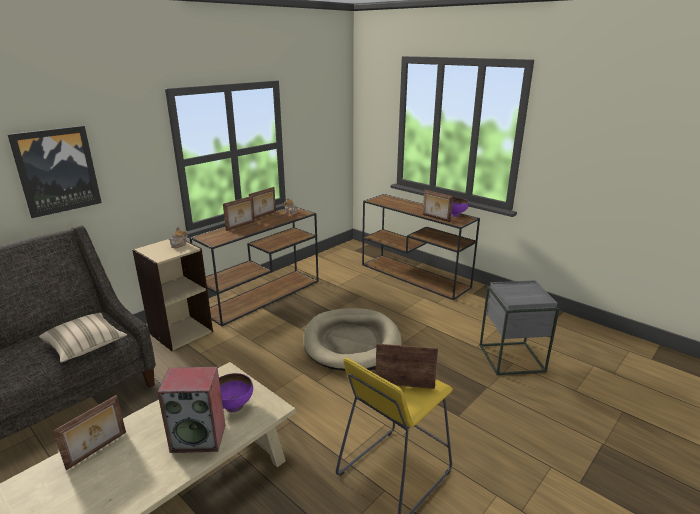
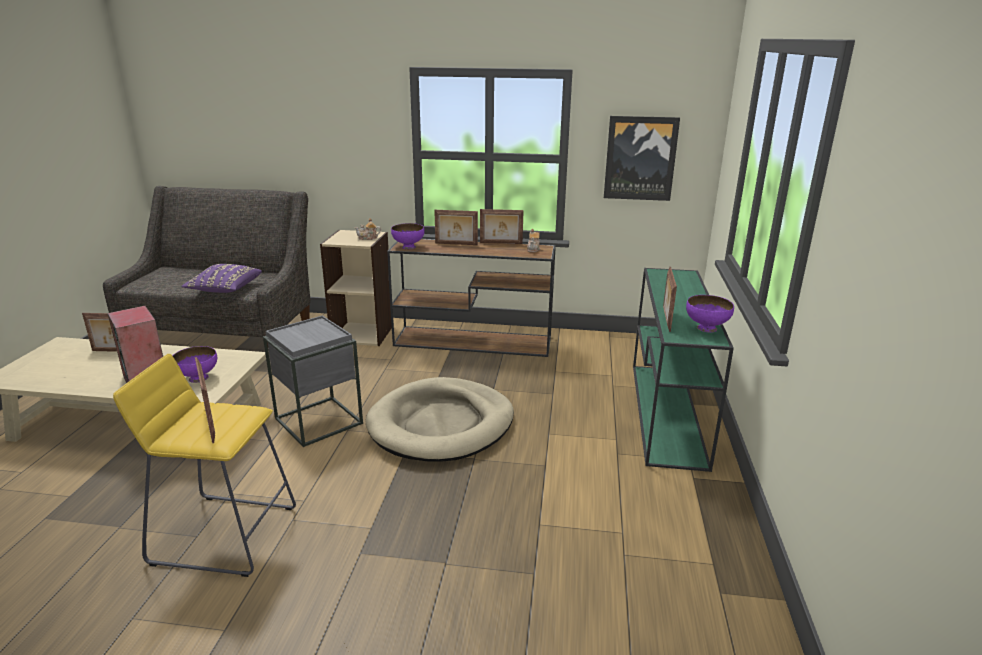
camera: 55 degrees right, 0 degrees up
(57, 171) = (295, 135): picture -> picture (640, 158)
(86, 347) = (224, 289): beige pillow -> purple pillow
(217, 239) = (408, 247): none -> purple bowl
(415, 276) = (667, 413): brown console table -> green console table
(511, 358) = (546, 569): grey side table -> grey side table (319, 421)

